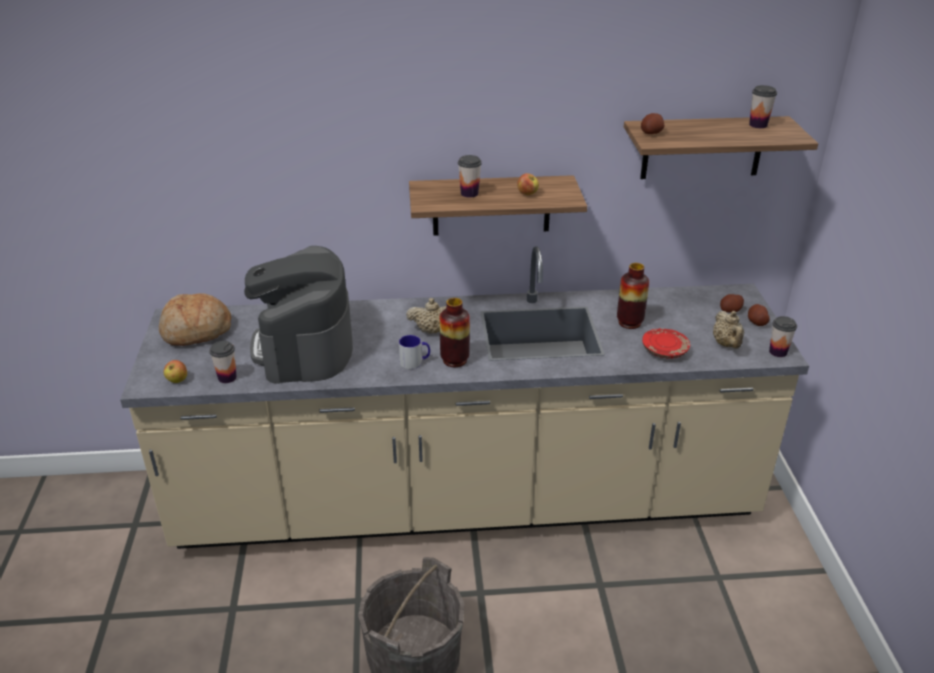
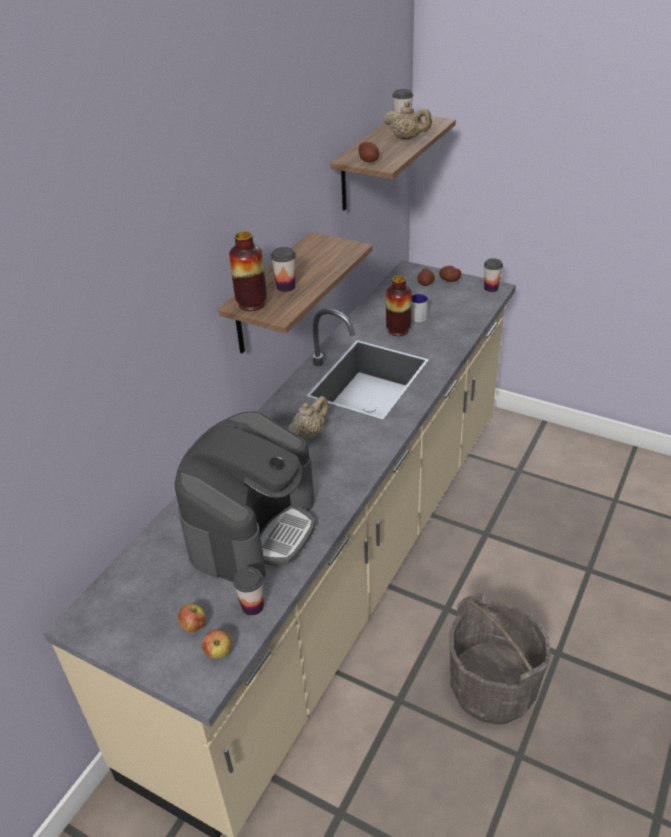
camera: 55 degrees left, 5 degrees up
(196, 331) = (135, 608): bread -> none
(304, 347) = (253, 528): coffee machine -> coffee machine turned 90 degrees counterclockwise
(415, 362) = (347, 462): mug -> mug (419, 315)
(454, 360) = (365, 438): vase -> vase (251, 304)
(527, 194) = (321, 261): apple -> apple (193, 625)
(664, 350) = (448, 331): red plate -> none
(727, 344) = (464, 303): beige teapot -> beige teapot (407, 138)

